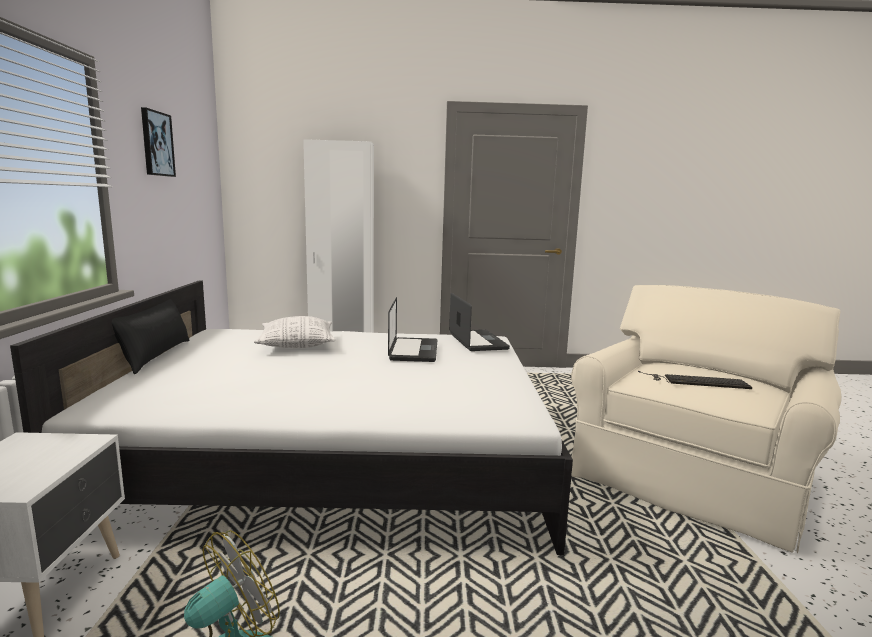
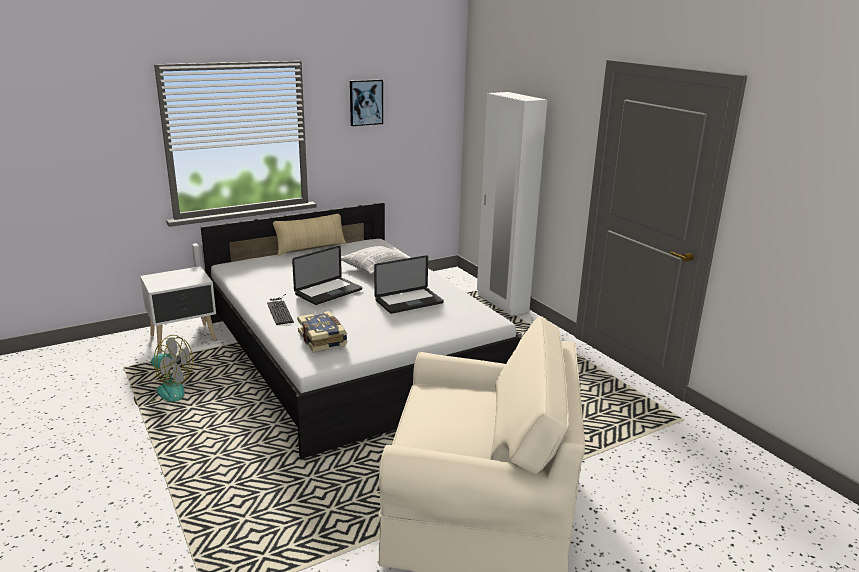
camera: 60 degrees right, 10 degrees up
(156, 355) = (311, 248): black pillow -> beige pillow
(466, 400) = (323, 339): none -> book
(477, 341) = (468, 316): laptop -> laptop (328, 292)
(695, 381) = (445, 412): keyboard -> keyboard (280, 310)

